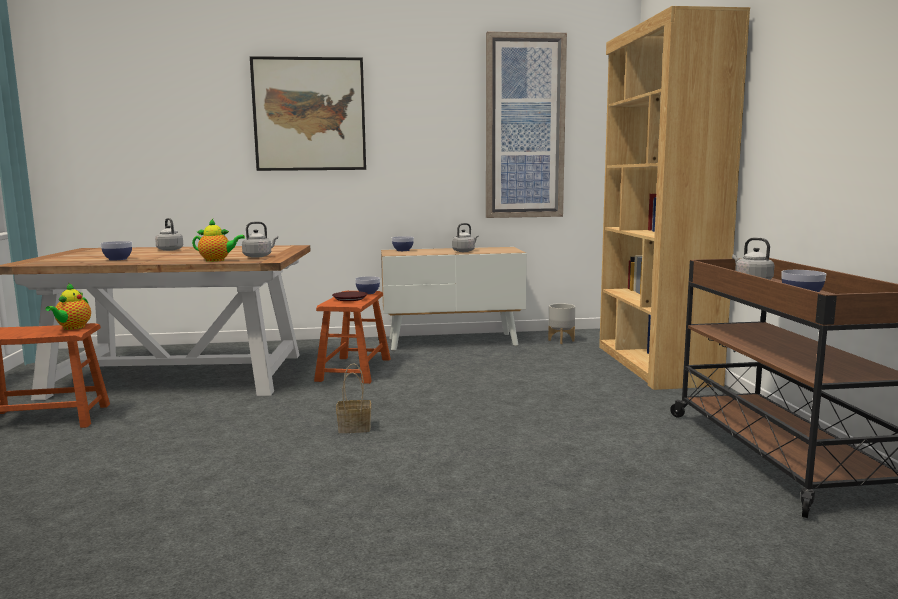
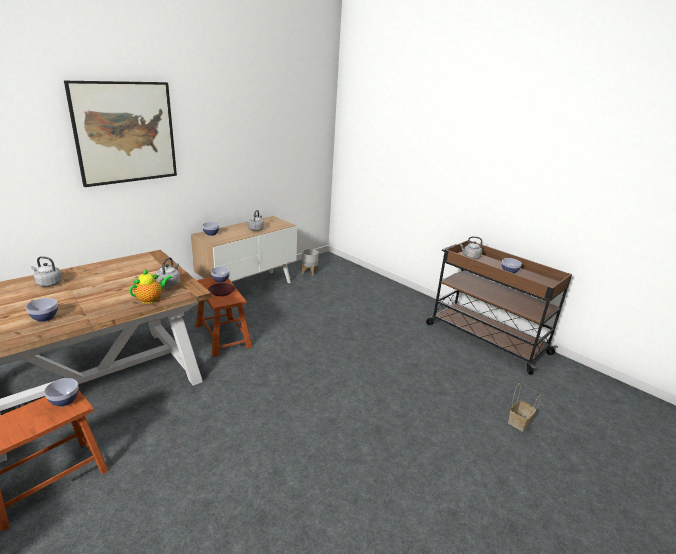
camera: 40 degrees left, 15 degrees up
(72, 328) = (64, 401): teapot -> bowl
(355, 427) = (299, 391): basket -> basket (519, 421)
(524, 127) = (277, 133): picture -> none
(654, 365) = (377, 284): brown bookcase -> none

